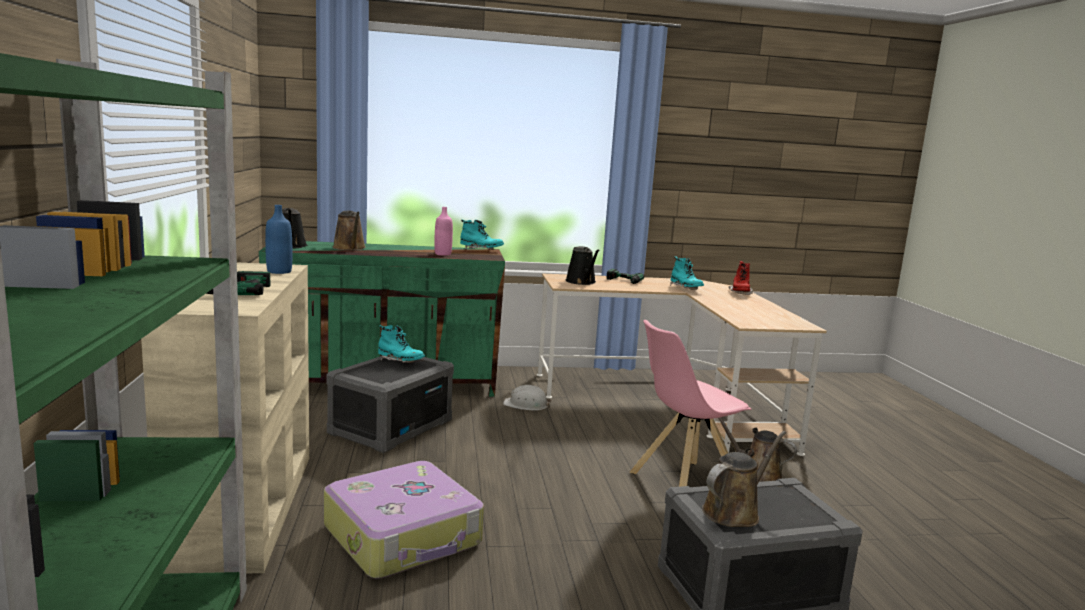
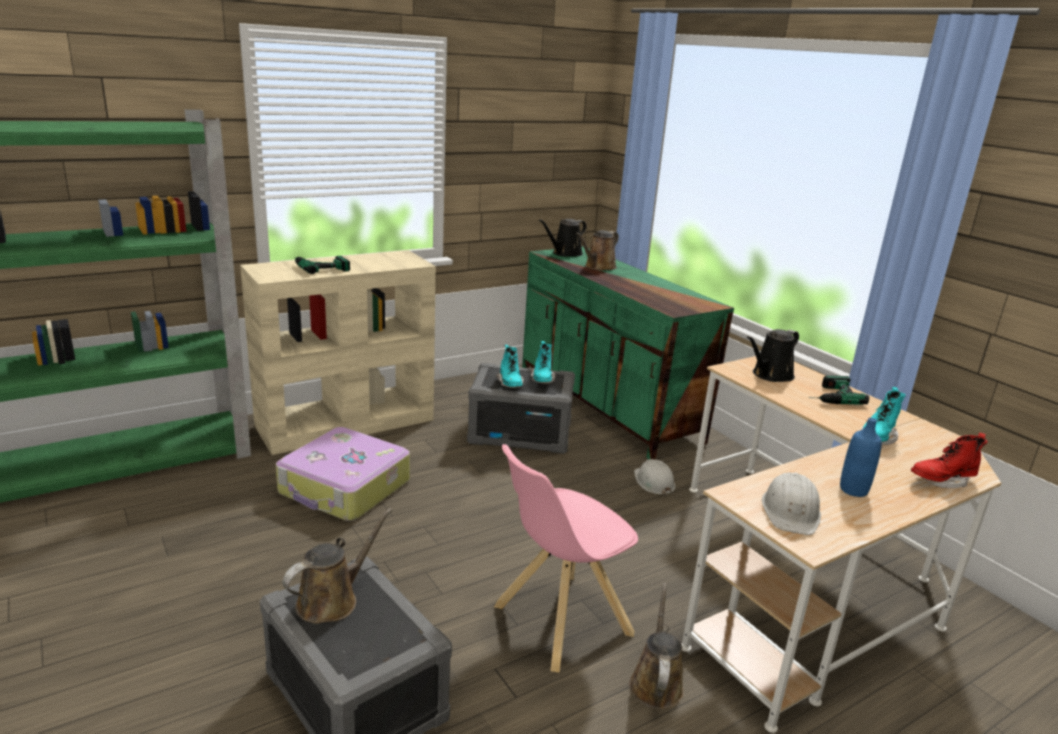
camera: 65 degrees right, 10 degrees up
(279, 271) = (397, 265): blue bottle -> blue bottle (853, 490)
(443, 254) = (647, 294): pink bottle -> none
(481, 250) = (704, 302): turquoise boot -> turquoise boot (510, 384)
(683, 485) = (559, 621): pink chair -> pink chair turned 75 degrees counterclockwise
(734, 512) = (332, 600): brown watering can -> brown watering can turned 75 degrees counterclockwise
(769, 320) = (791, 511): none -> white hard hat

